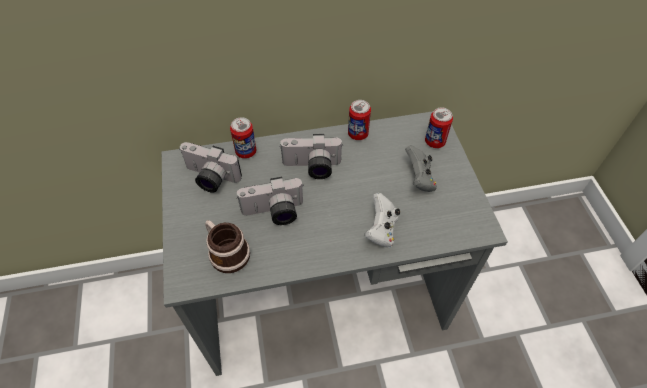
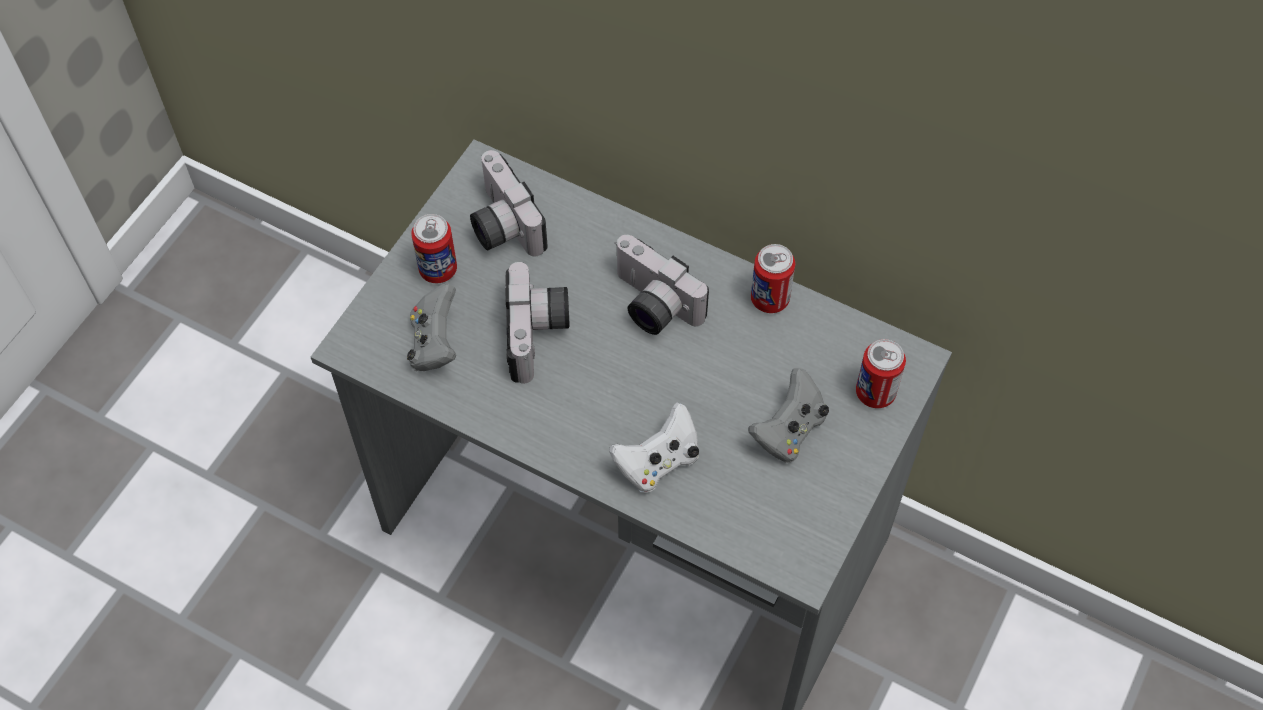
camera: 40 degrees right, 5 degrees up
(226, 252) = (435, 344): mug -> grey game controller
(246, 152) = (583, 217): can -> can (438, 269)
(274, 213) = (539, 335): camera -> camera turned 120 degrees counterclockwise

